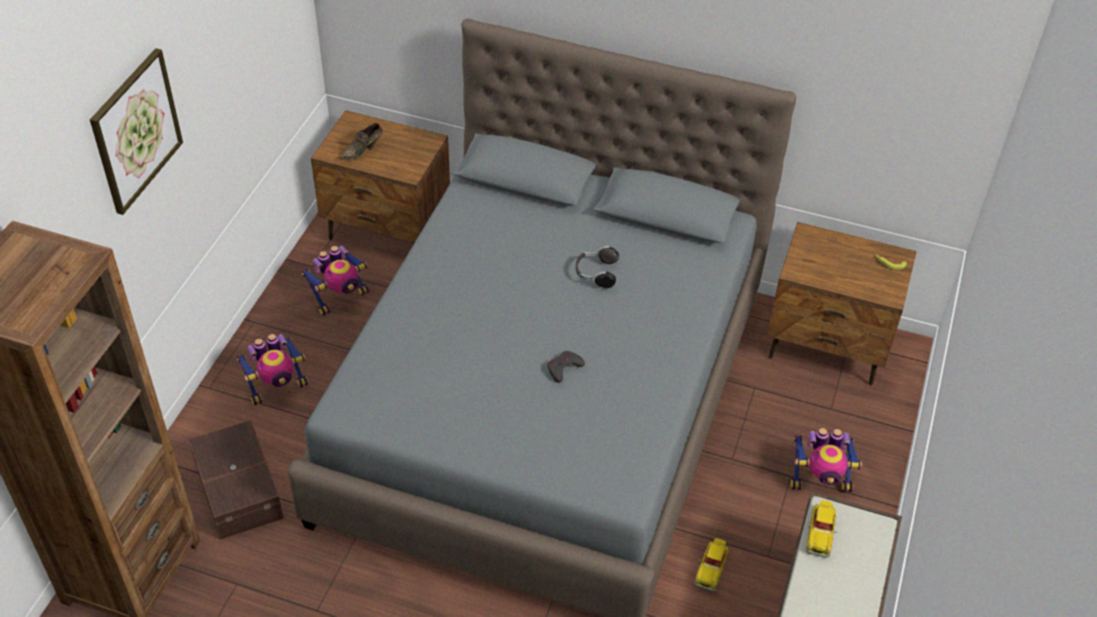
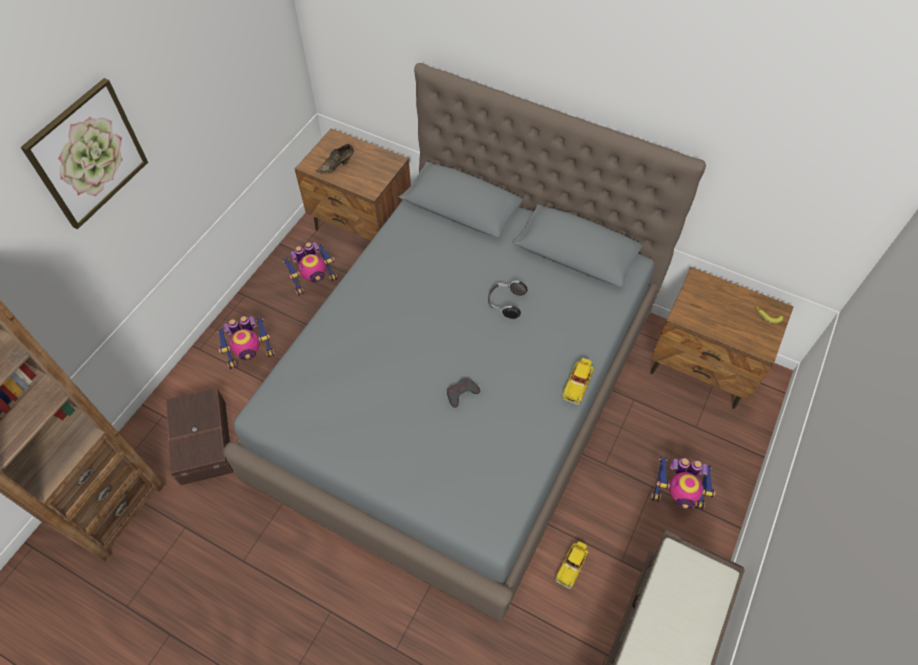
camera: 10 degrees right, 10 degrees up
(820, 533) = (667, 577): toy car -> toy car (577, 384)

